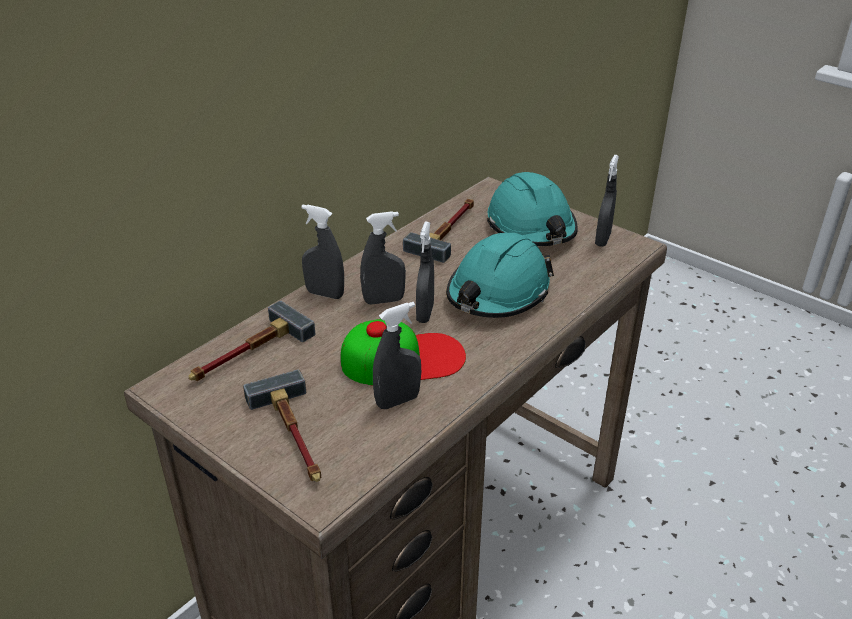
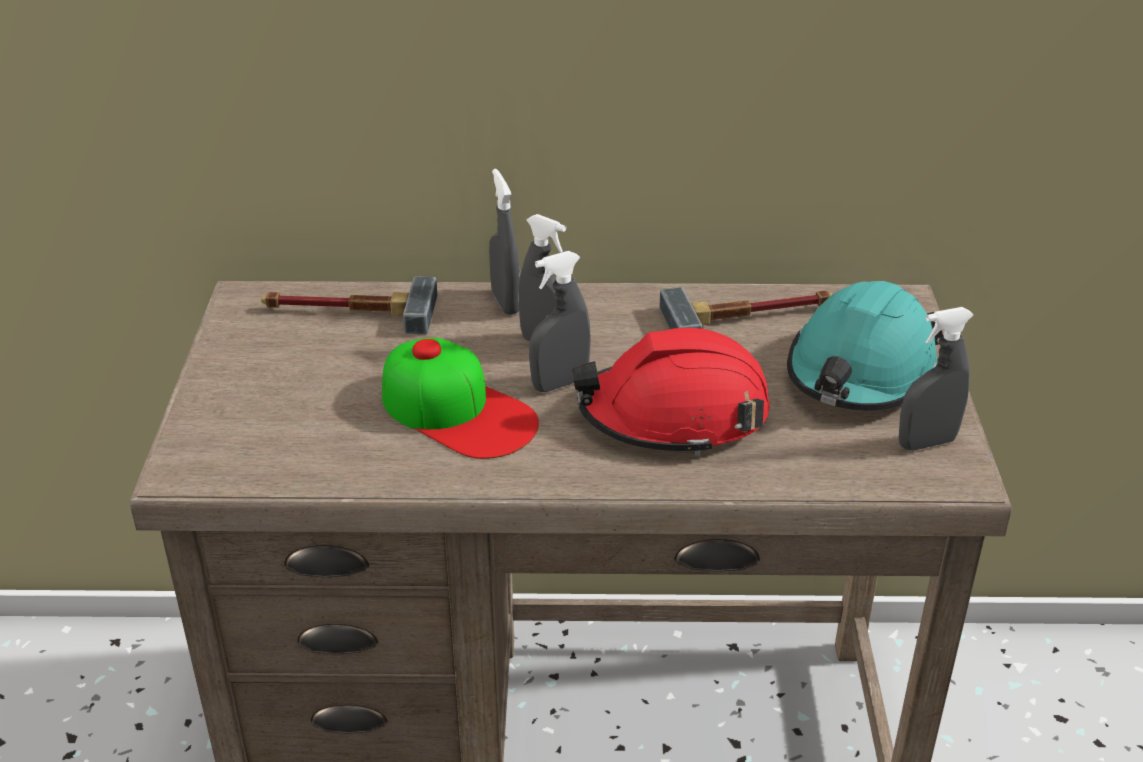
camera: 50 degrees right, 0 degrees up
(294, 436) = (255, 407): hammer -> none
(397, 401) = (381, 443): grey spray bottle -> none
(498, 293) = (674, 415): turquoise hard hat -> red hard hat

